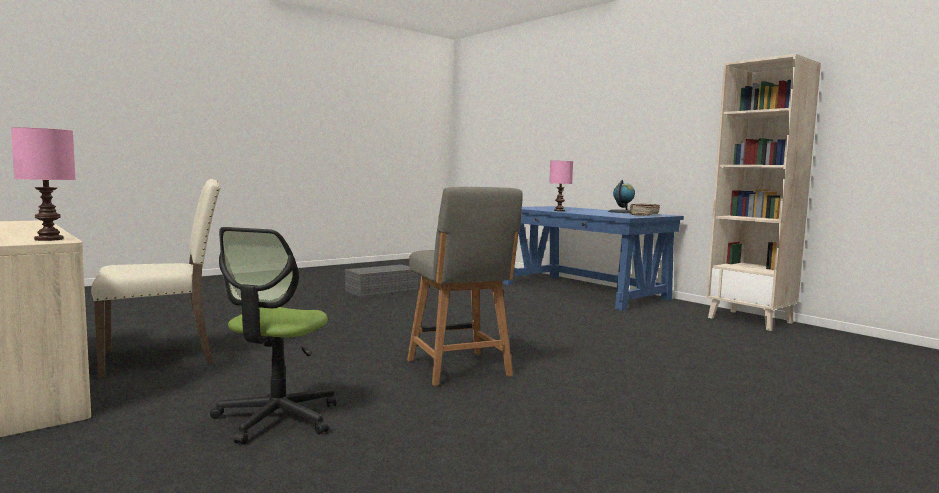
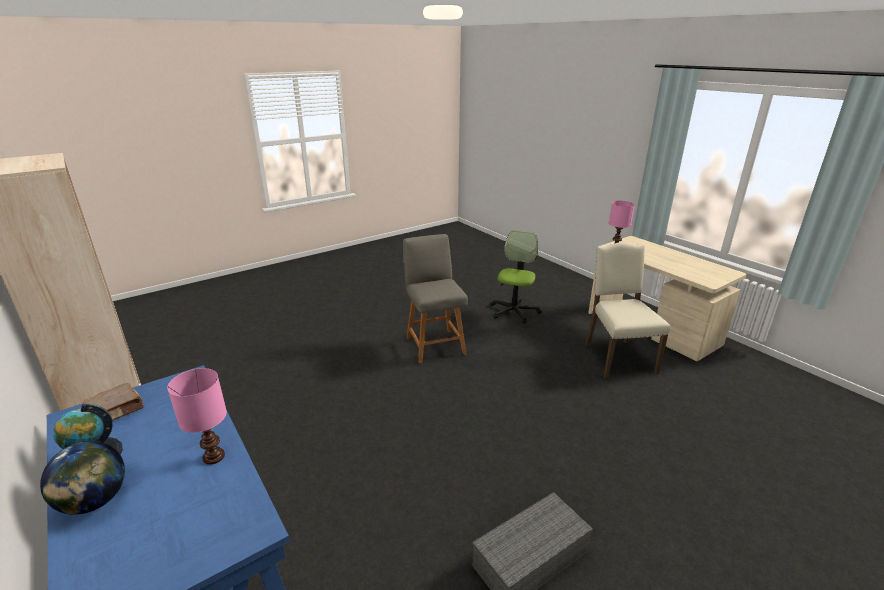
camera: 175 degrees left, 20 degrees up
(161, 358) = (617, 357): beige chair -> beige chair turned 105 degrees clockwise
(595, 210) = (95, 501): none -> globe

